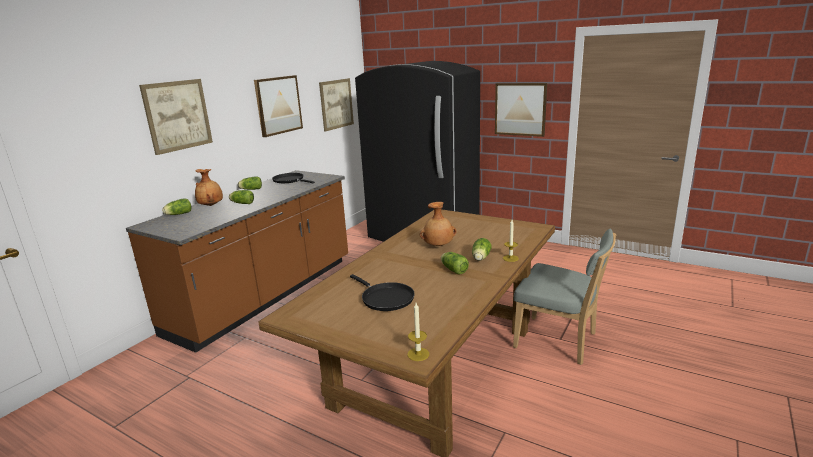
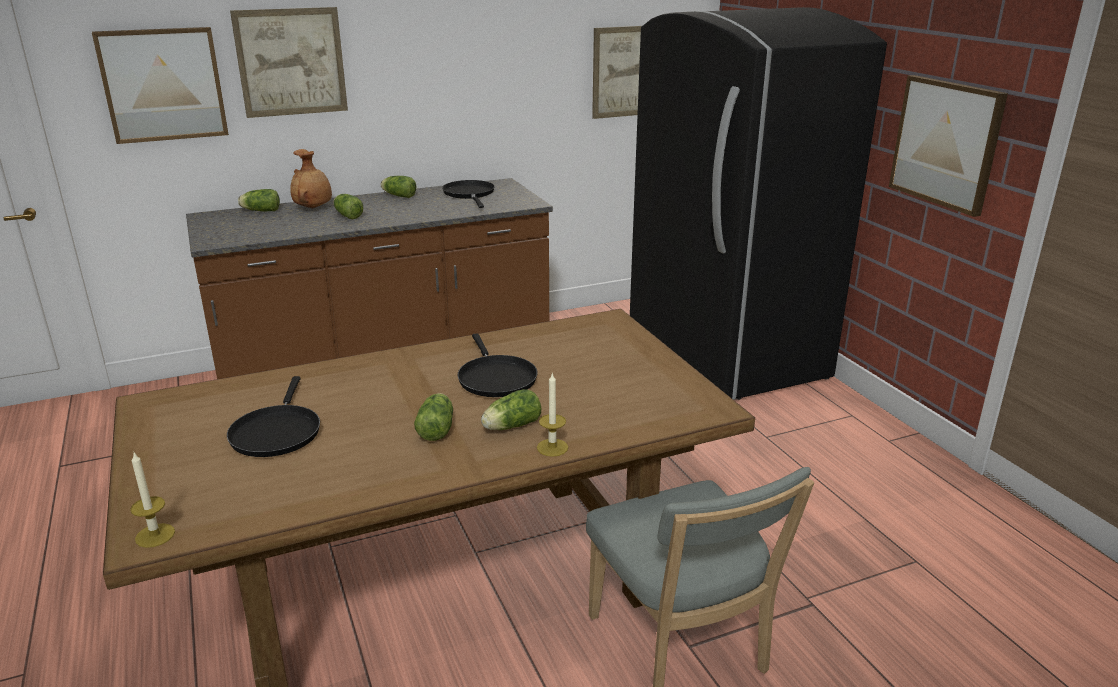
camera: 35 degrees right, 5 degrees up
(278, 105) = (492, 62): picture -> picture (163, 85)
(438, 246) = (495, 378): brown vase -> black frying pan

